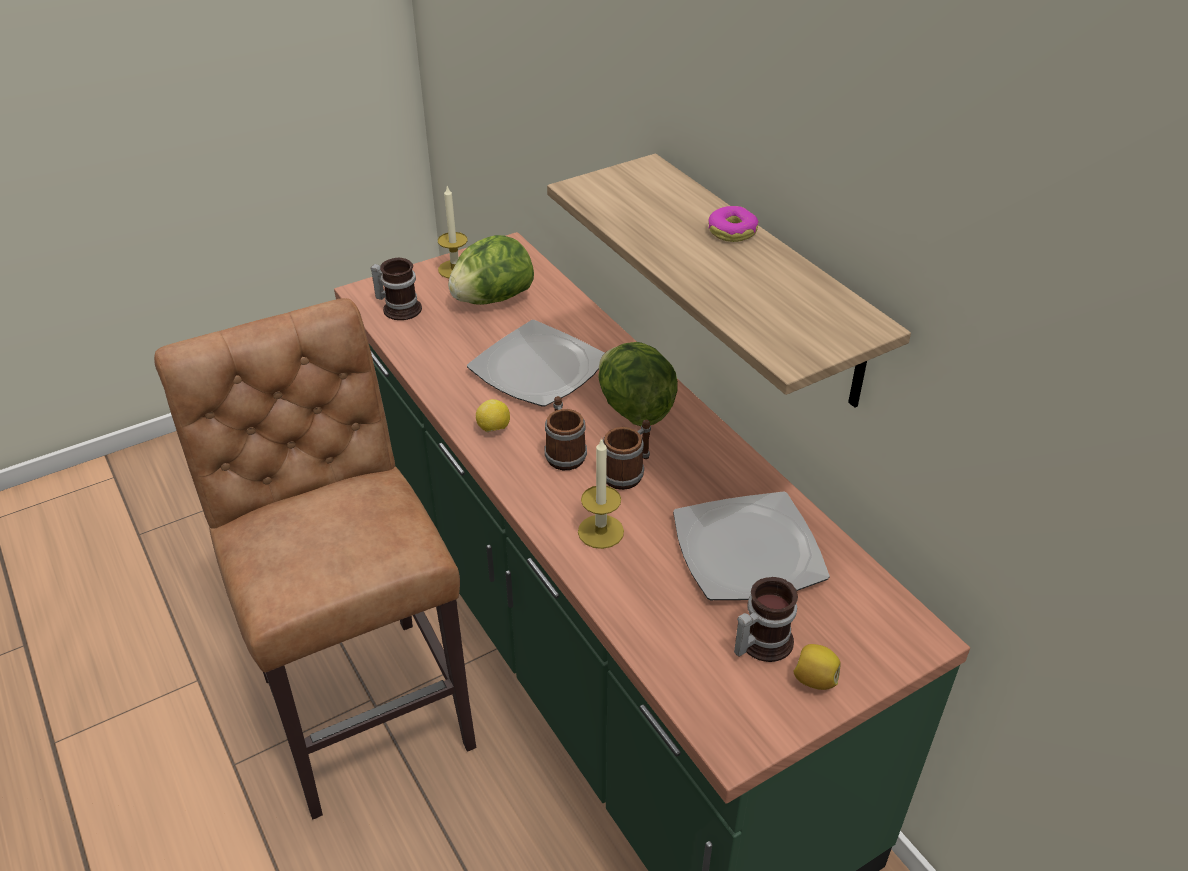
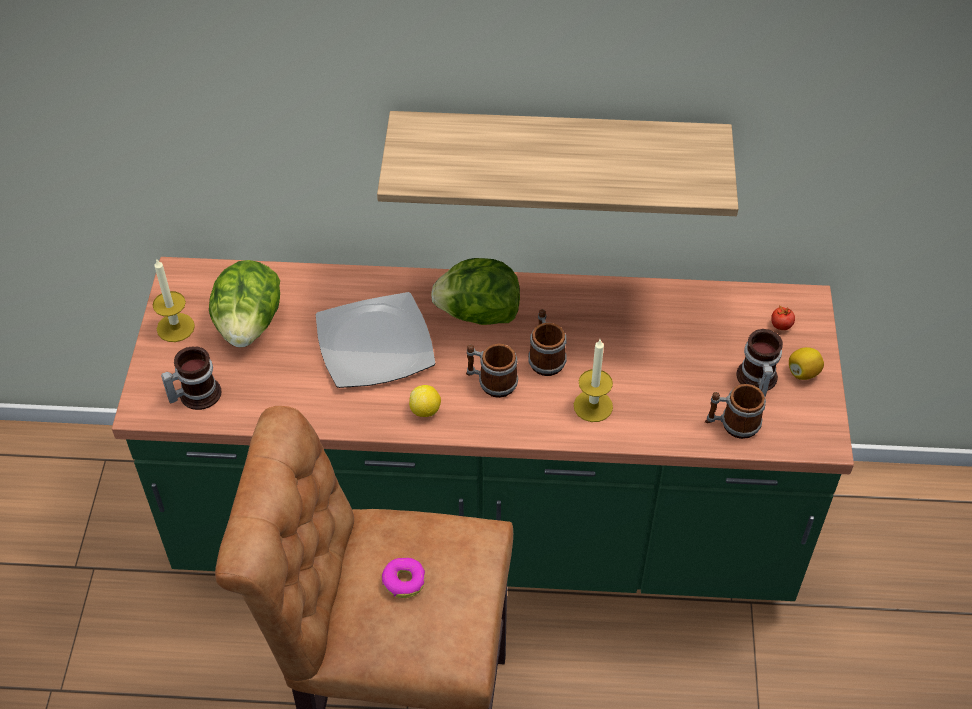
camera: 55 degrees left, 10 degrees up
(680, 649) = (732, 424): none -> mug
(732, 231) = (543, 134): donut -> donut (404, 581)
(749, 551) = (675, 338): plate -> none
(860, 629) = (781, 325): none -> tomato

